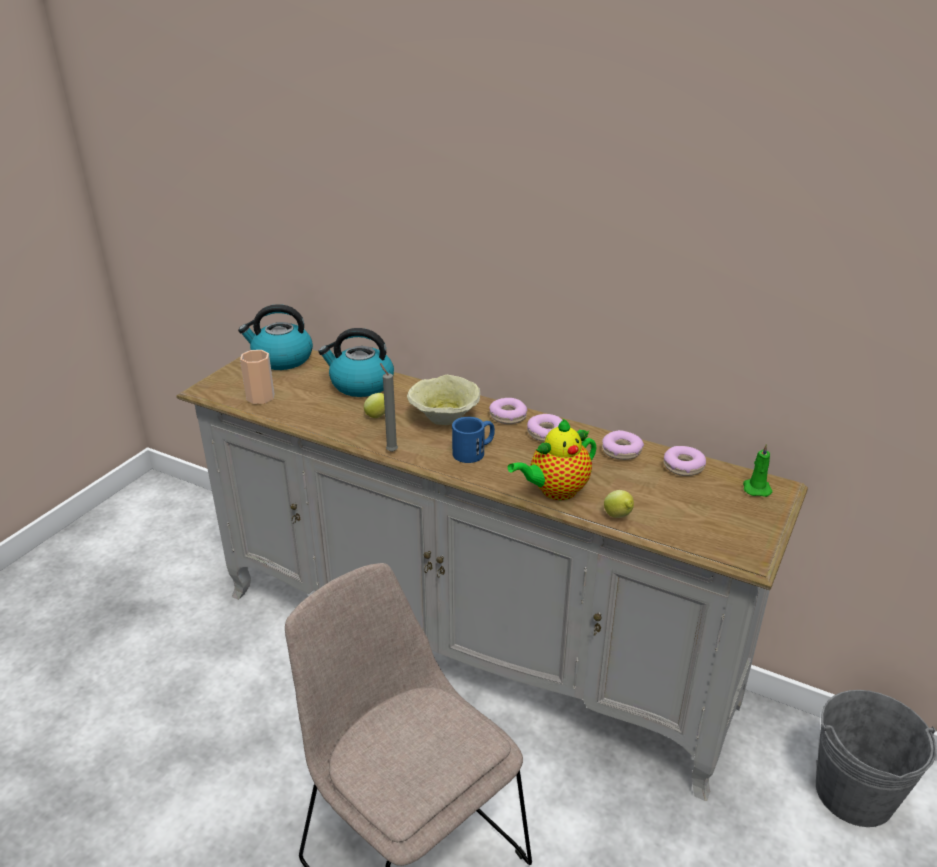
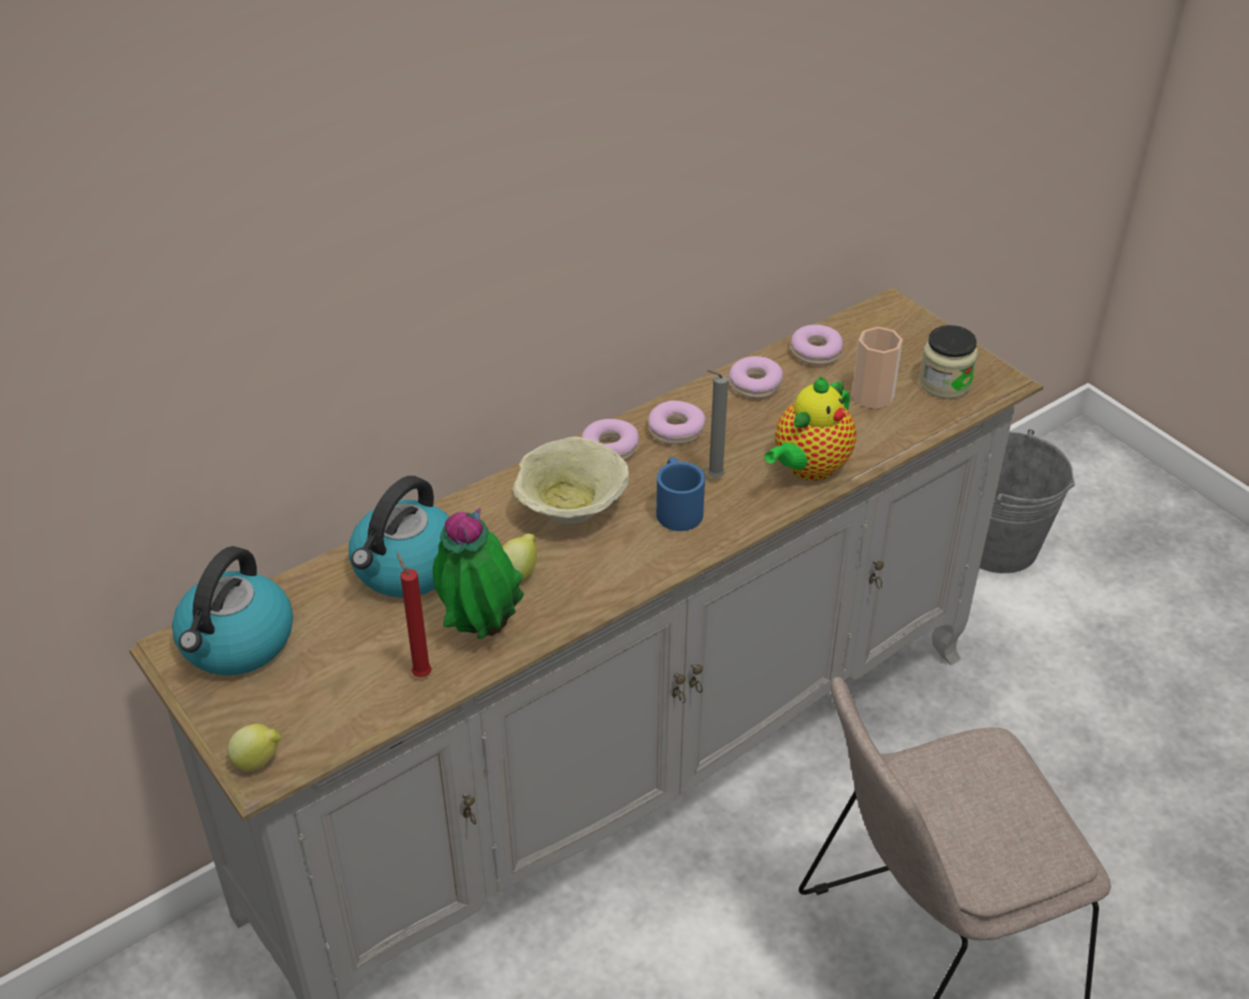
camera: 65 degrees left, 10 degrees up
(260, 397) = (353, 698): cup -> cup (872, 396)
(287, 409) = (420, 673): none -> red candle
(328, 417) = (479, 629): none -> potted plant
(390, 451) = (622, 587): grey candle -> grey candle (712, 478)
(555, 491) = (808, 468): teapot -> teapot turned 45 degrees clockwise
(618, 516) = (885, 438): lemon -> lemon (259, 762)
(711, 531) = (945, 383): none -> jar
(756, 488) = (885, 321): green candle -> none

